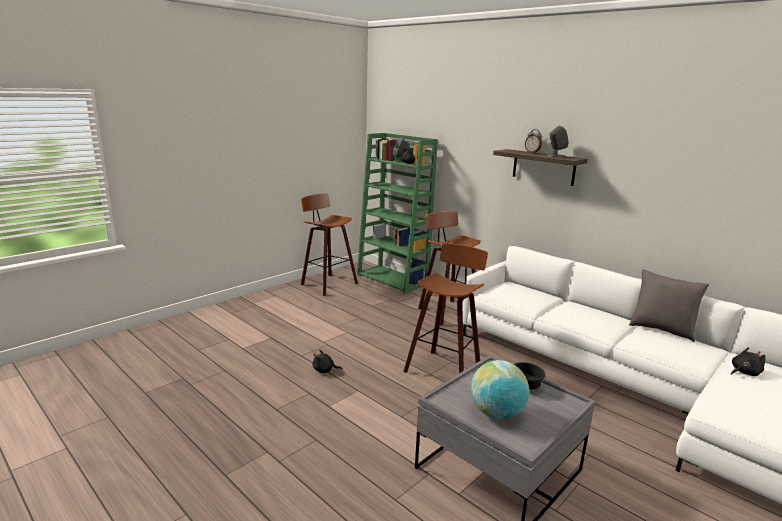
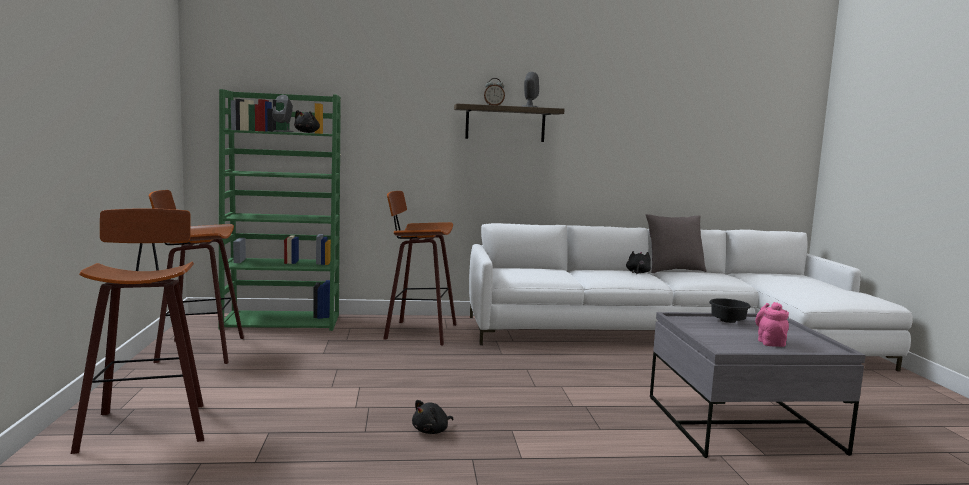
camera: 50 degrees left, 10 degrees down
(445, 369) = (536, 377): stool -> stool (146, 425)
(496, 413) = (770, 342): globe -> pink teapot
(744, 372) = (765, 279): black plush toy -> black plush toy (637, 273)

